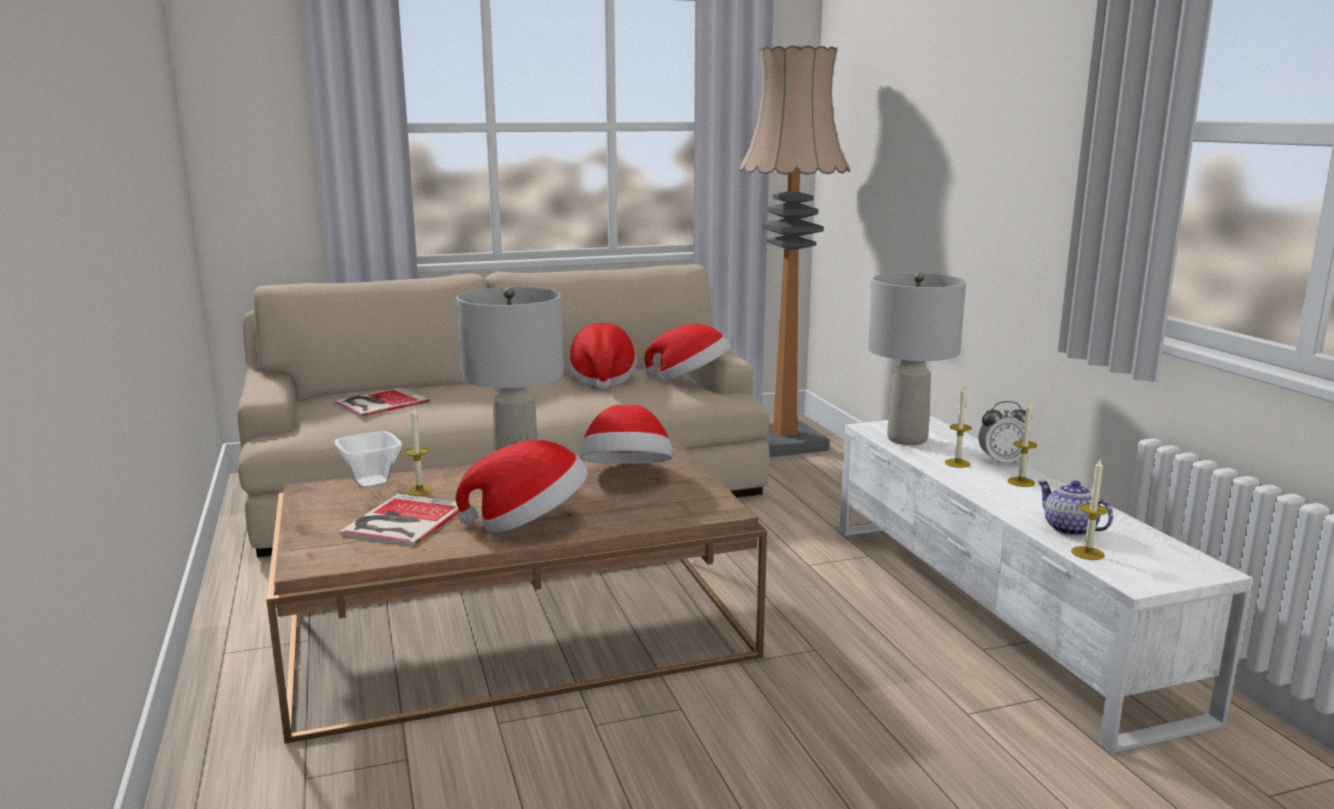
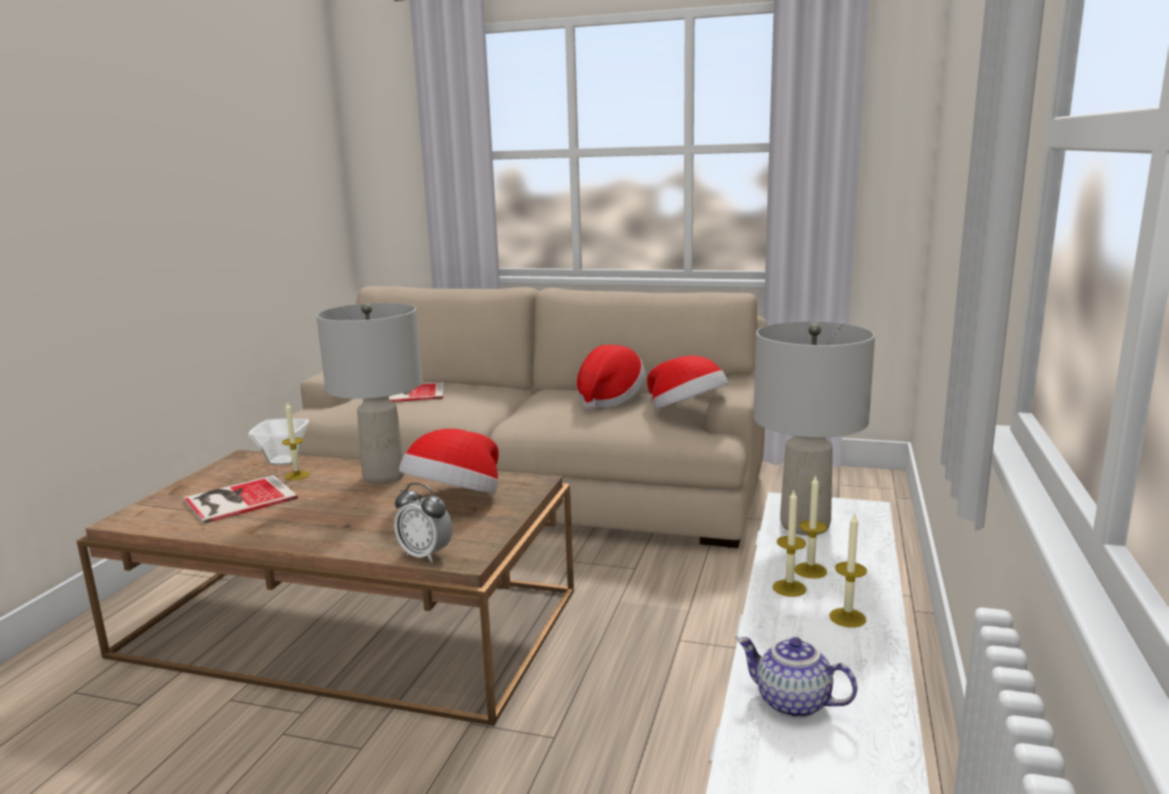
camera: 35 degrees right, 0 degrees up
(529, 523) = (304, 526): hat -> none
(784, 443) = (839, 497): floor lamp -> none
(1001, 461) = (871, 583): alarm clock -> alarm clock (425, 555)
(1068, 529) = (791, 703): teapot -> teapot turned 60 degrees counterclockwise
(1087, 553) = (754, 747): candle -> candle (789, 588)

